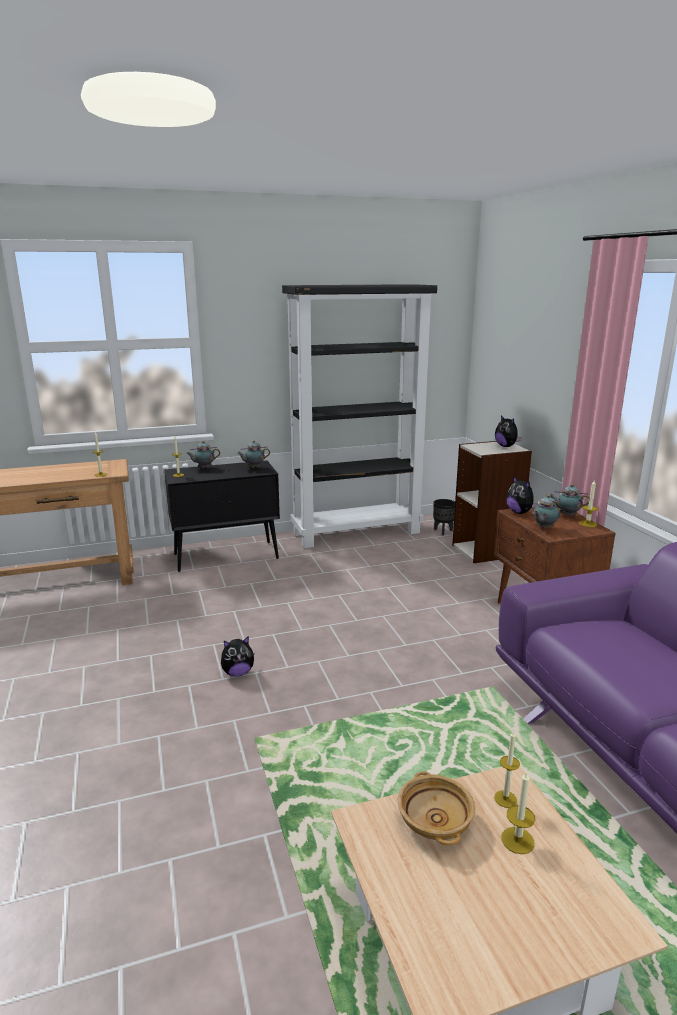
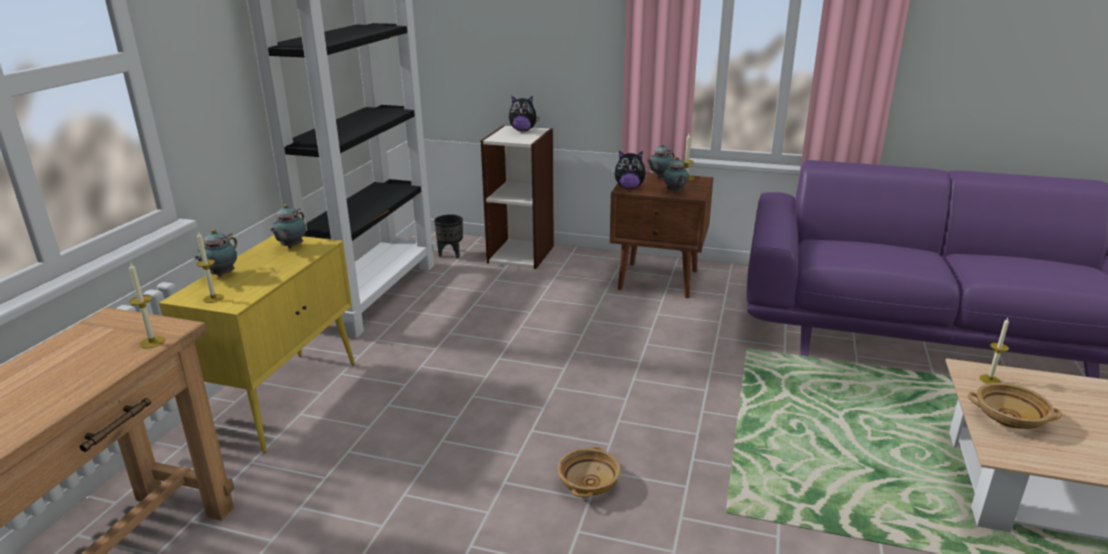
camera: 55 degrees left, 5 degrees up
(227, 556) = (284, 398): black cabinet -> yellow cabinet
(238, 673) = (588, 483): plush toy -> beige bowl
(517, 840) = (1038, 393): candle -> none

